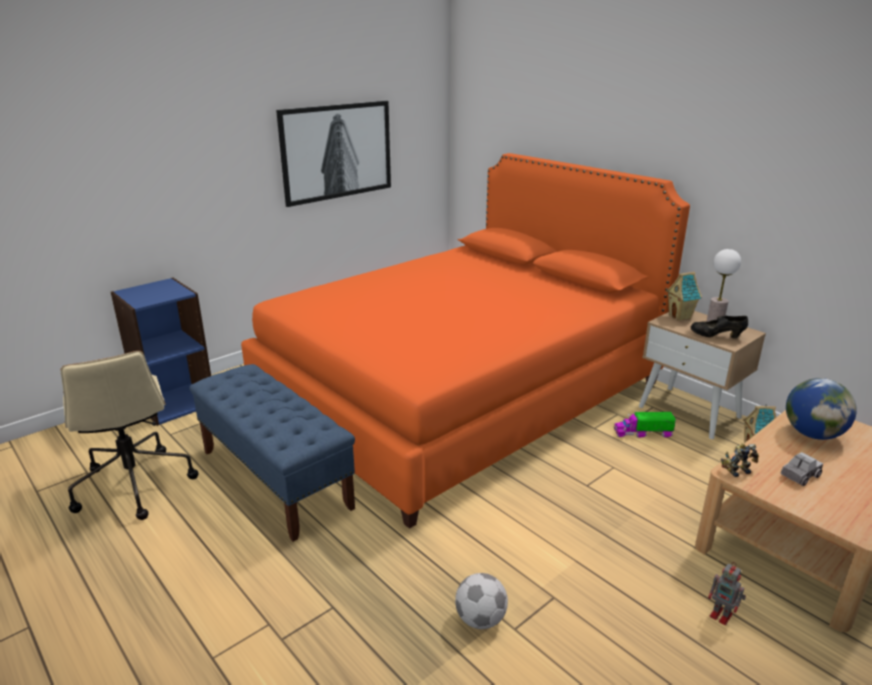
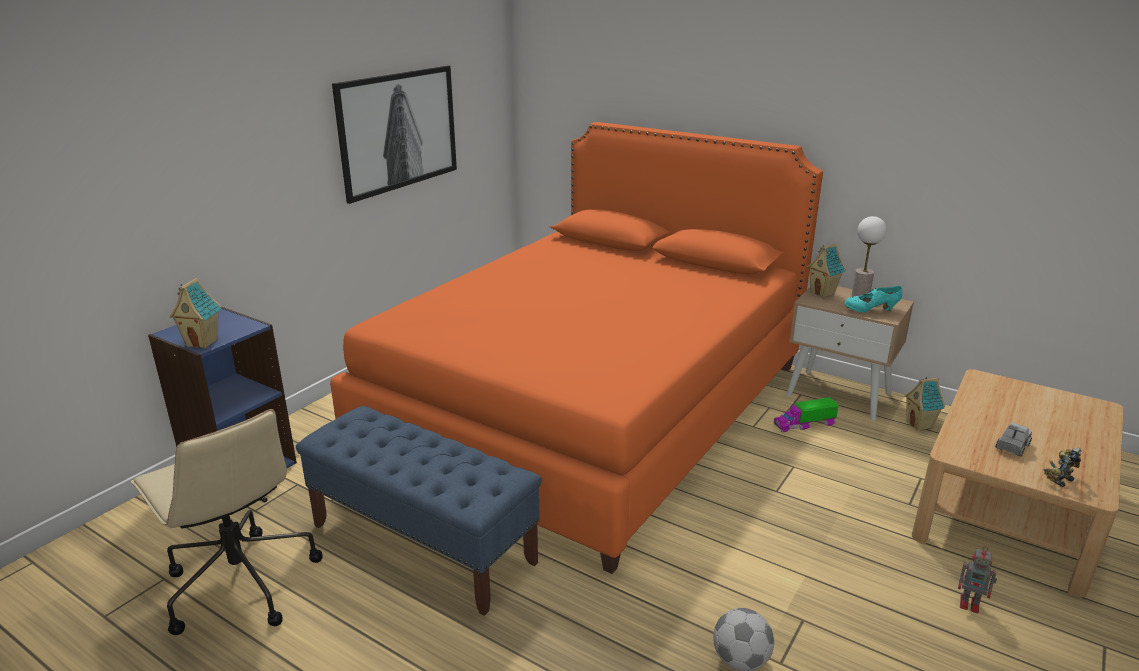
camera: 15 degrees left, 0 degrees up
(142, 301) = (203, 342): none -> toy house
(716, 336) = (870, 311): black shoe -> turquoise shoe
(736, 470) = (953, 450): toy robot -> toy robot (1058, 479)
(812, 434) = (1000, 402): globe -> none

